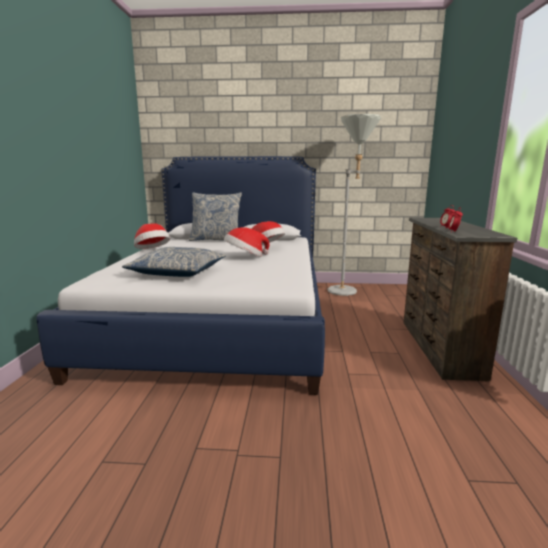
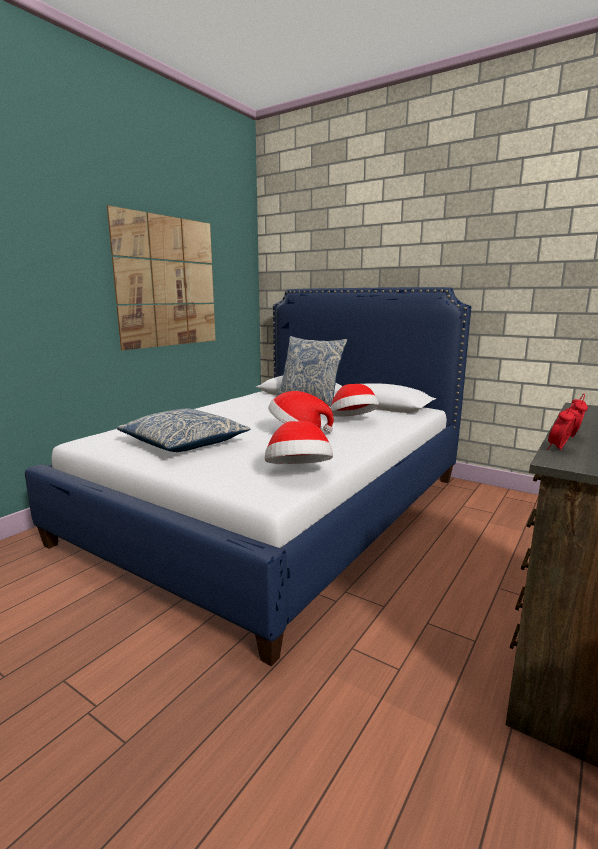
camera: 30 degrees right, 0 degrees up
(91, 147) = (167, 282): none -> picture
(152, 250) = (215, 407): hat -> hat (298, 473)
(348, 292) = (501, 506): grey floor lamp -> none

